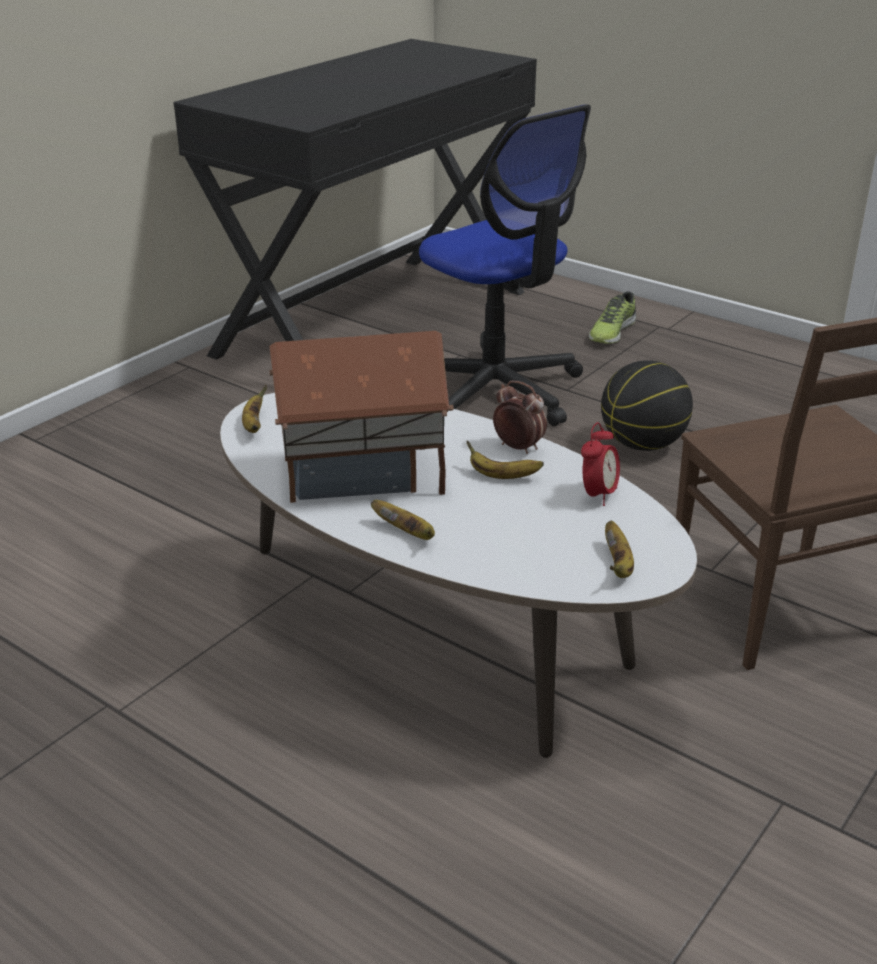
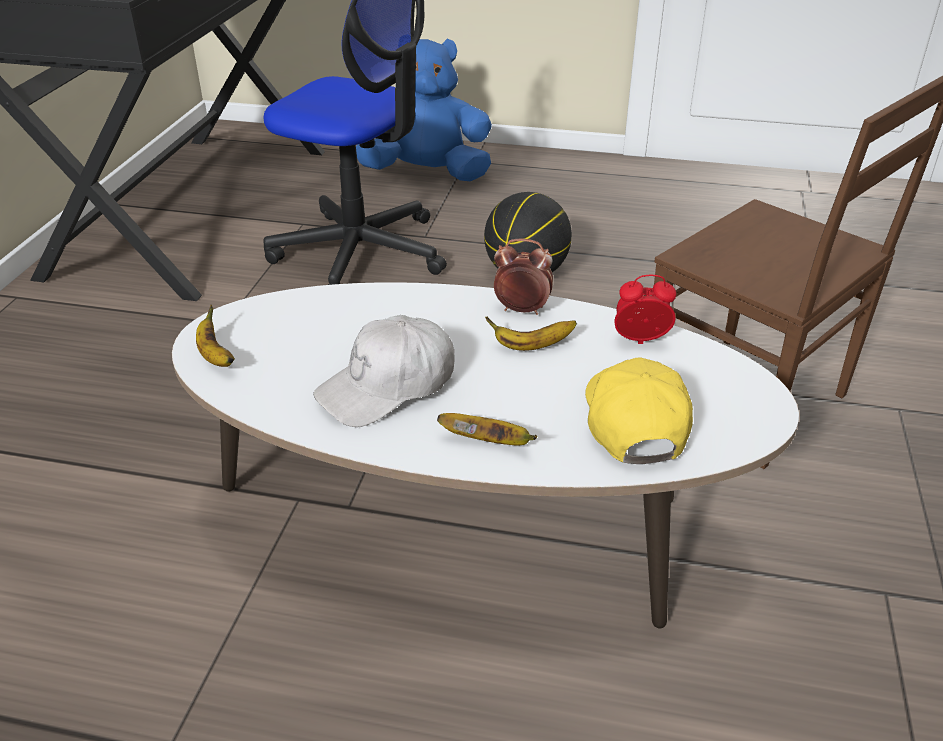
camera: 25 degrees left, 5 degrees up
(363, 477) = (388, 387): toy house -> white cap
(535, 549) = (633, 421): none -> yellow cap
(598, 495) = (640, 341): alarm clock -> alarm clock turned 90 degrees counterclockwise
(611, 332) = (427, 174): shoe -> blue plush toy
(618, 565) = (724, 414): banana -> none

